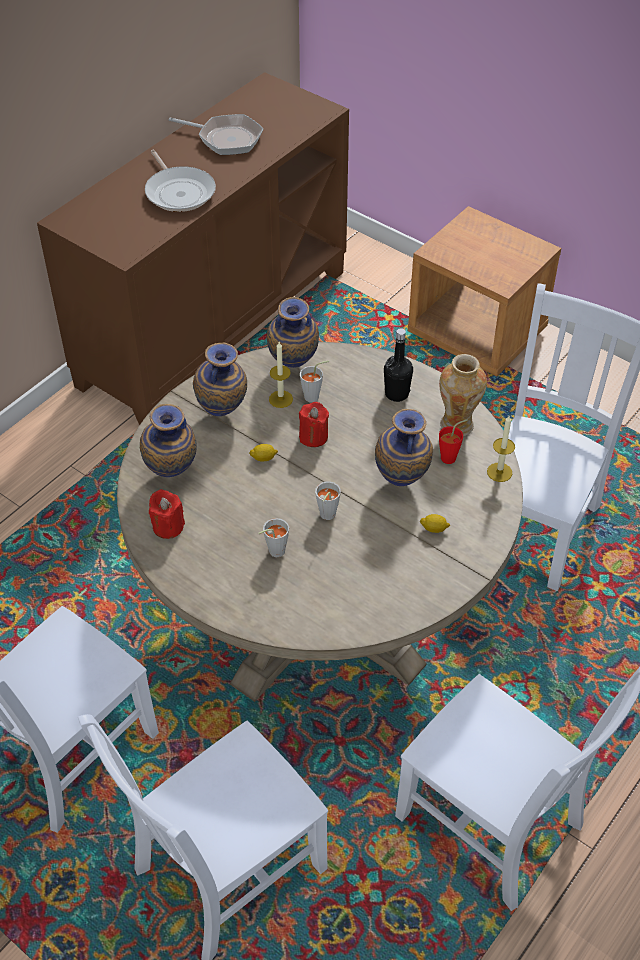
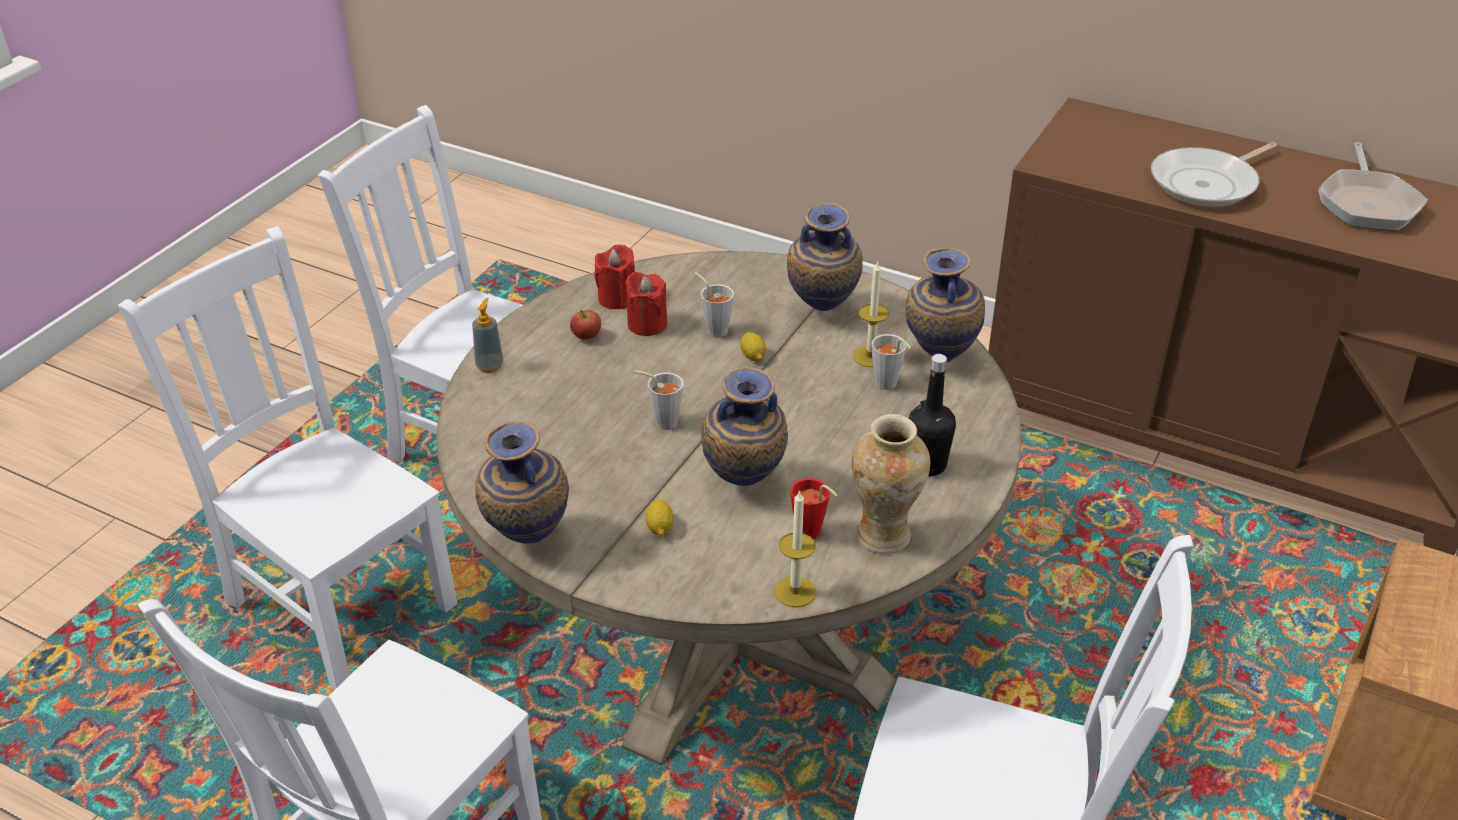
camera: 80 degrees right, 10 degrees down
(172, 475) = (701, 289): vase -> vase (526, 542)
(213, 549) = (586, 336): none -> apple
(234, 612) = (489, 366): none -> soap dispenser
(273, 552) = (590, 384): grey cup -> grey cup (714, 329)
(313, 437) = (807, 394): red candle -> red candle (647, 324)

